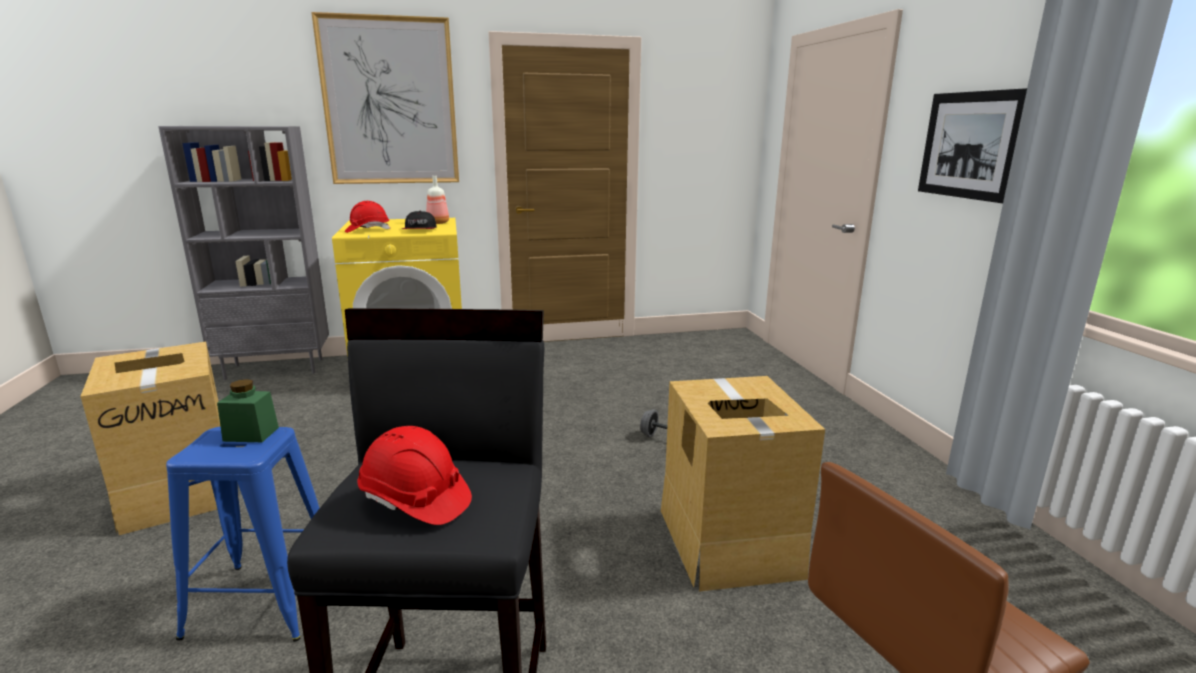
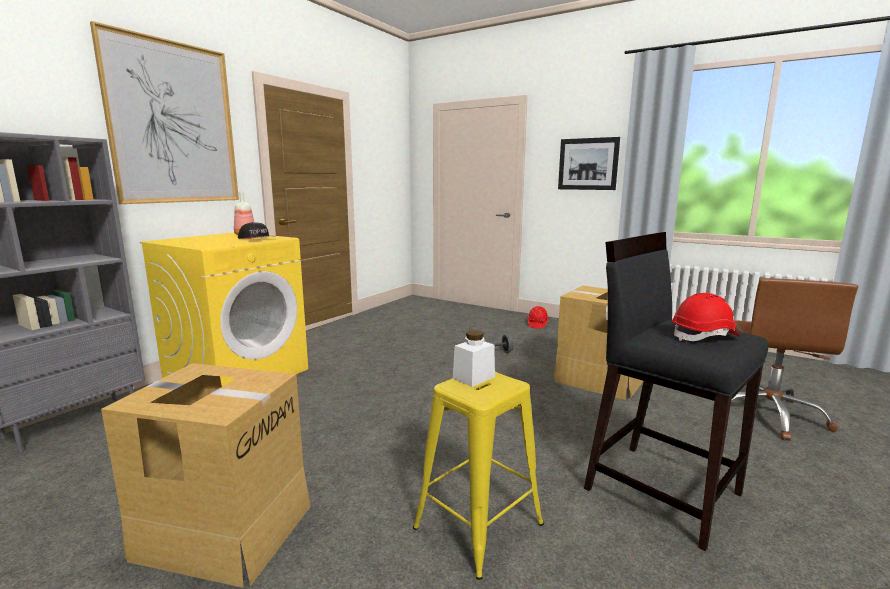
camera: 45 degrees left, 5 degrees down
(251, 434) = (473, 377): green jar -> white jar
(265, 601) = (478, 526): blue stool -> yellow stool
(367, 230) = (210, 244): red hard hat -> red hard hat (537, 324)

